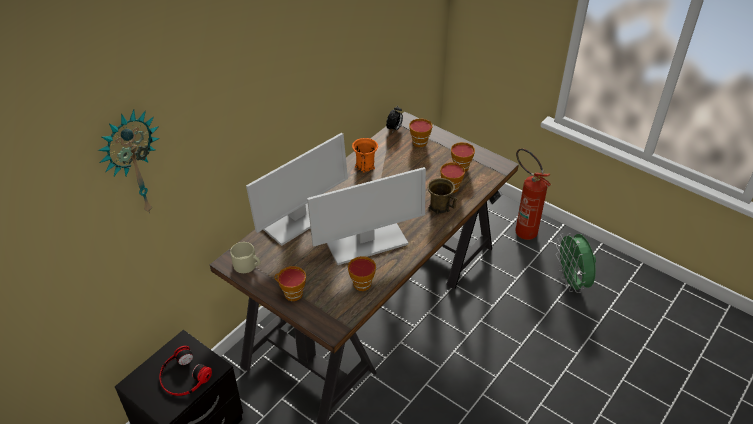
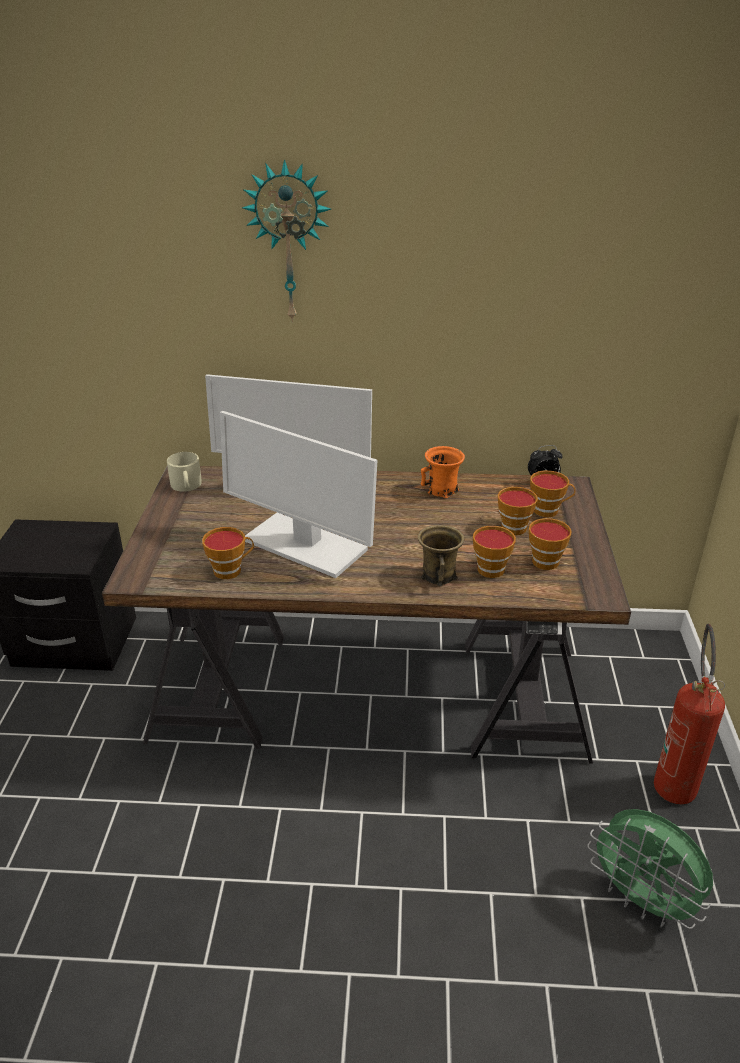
camera: 55 degrees right, 10 degrees down
(132, 164) = (73, 257): wall clock -> wall clock (289, 243)
(183, 377) = (52, 551): headphones -> none
(291, 293) = (166, 529): cup -> cup (512, 526)
(572, 282) = (642, 901): green fan -> green fan turned 90 degrees counterclockwise

